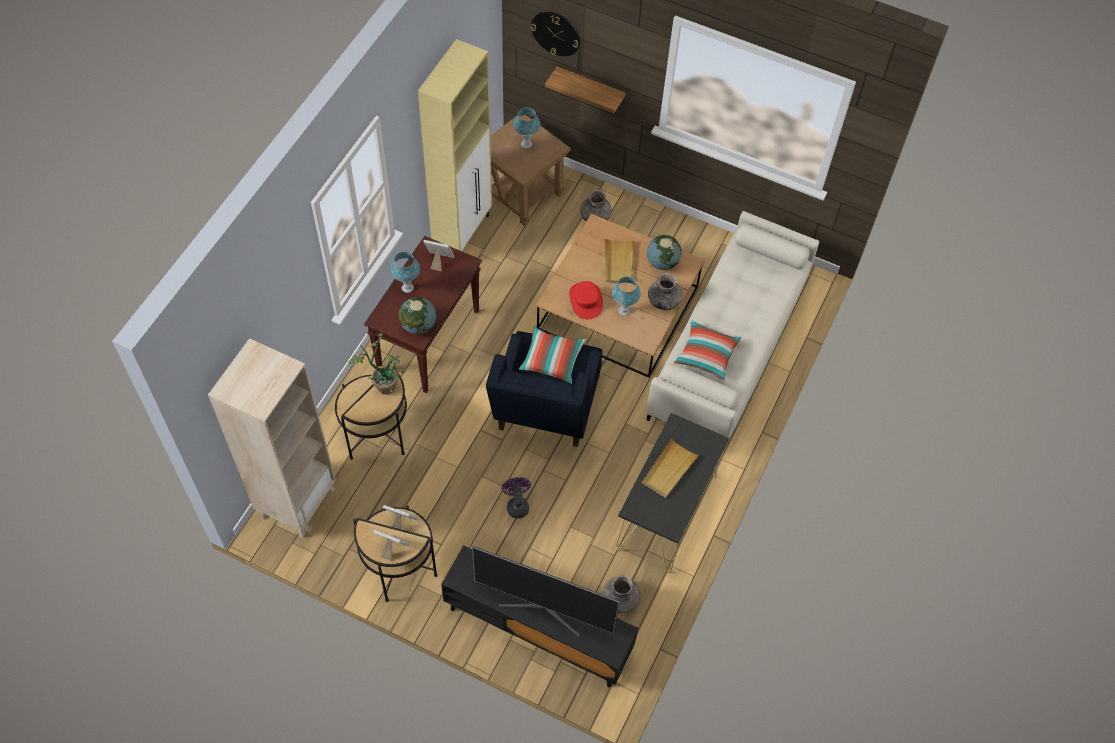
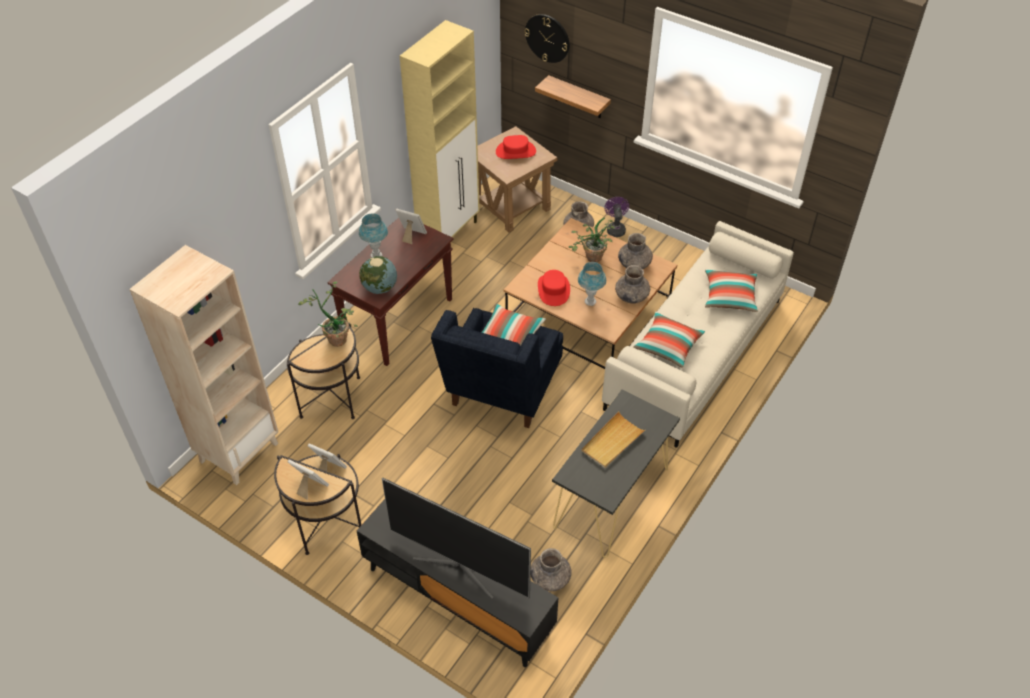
camera: 10 degrees right, 10 degrees down
(517, 504) = (458, 476): purple fan -> purple fan (615, 228)
(526, 144) = (515, 151): blue table lamp -> red hat
(618, 262) = (591, 260): beige tray -> potted plant
(662, 262) = (634, 263): globe -> grey vase
(760, 294) = (729, 297): none -> pillow

